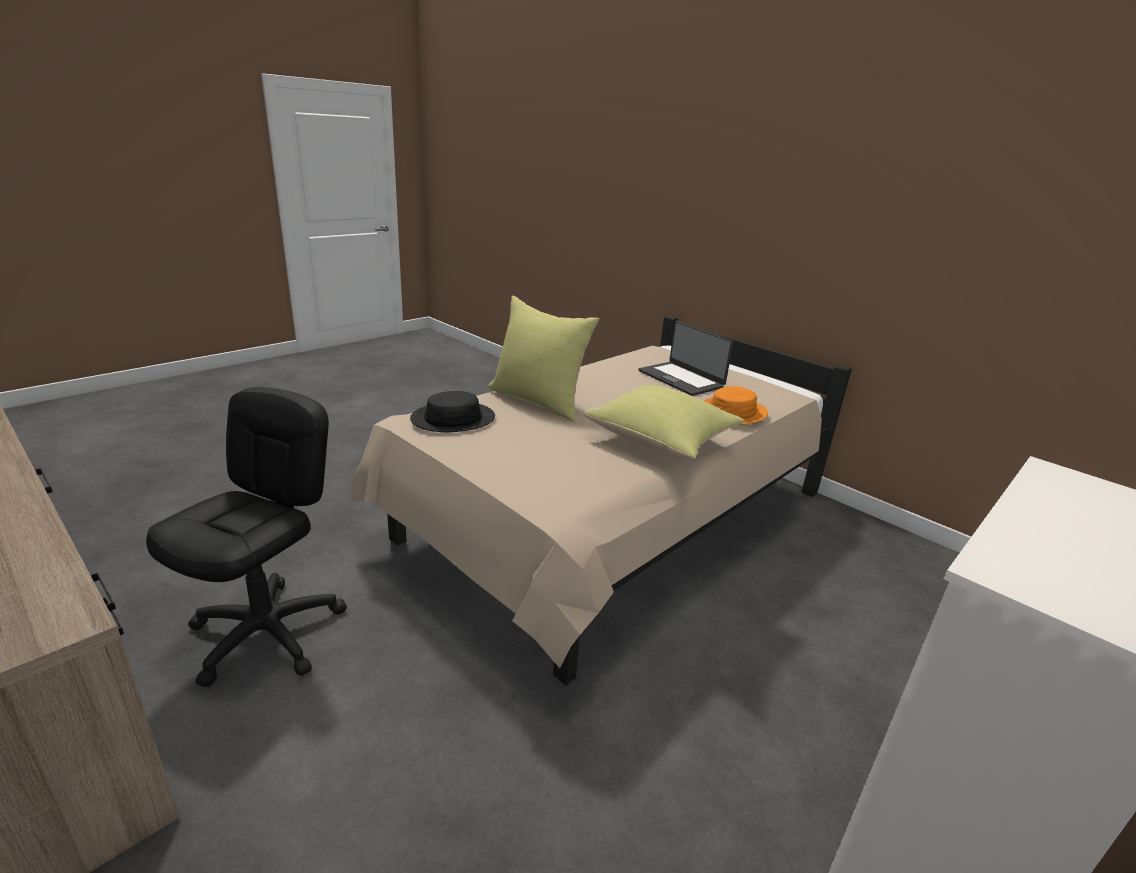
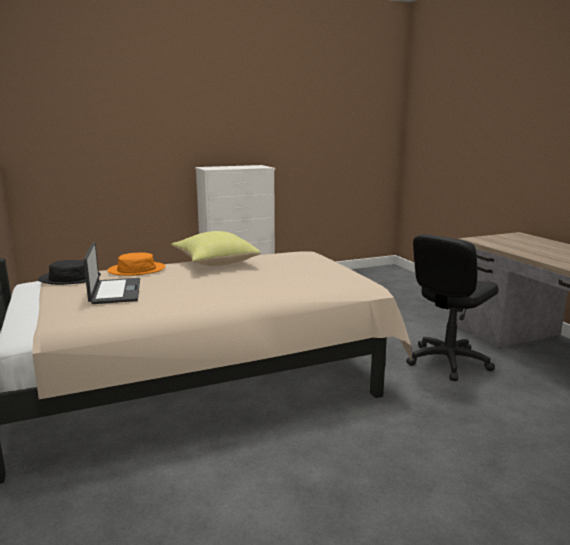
camera: 155 degrees left, 10 degrees down
(453, 419) = (336, 282): black hat -> black hat (70, 278)
(539, 400) = (263, 288): yellow pillow -> none

